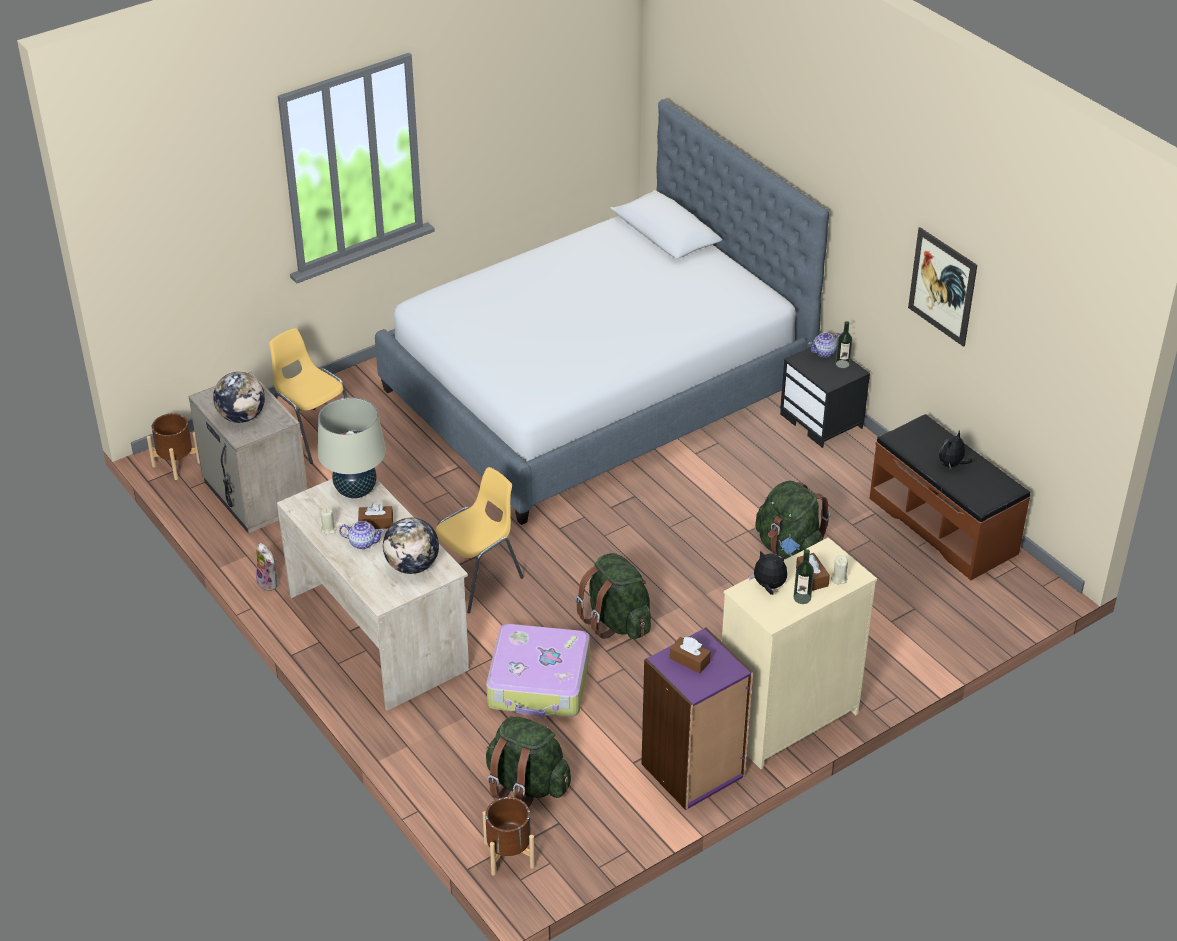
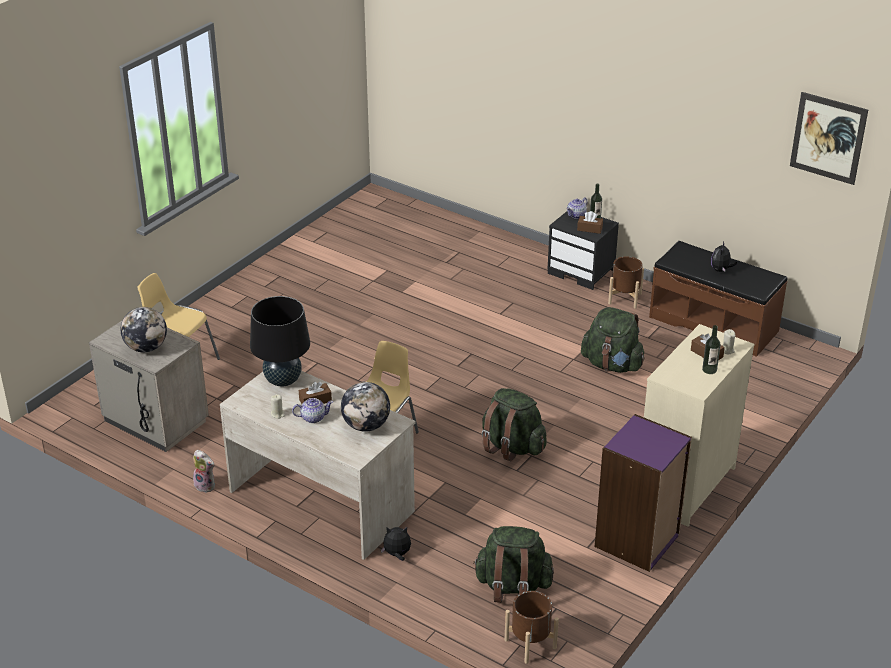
camera: 20 degrees left, 5 degrees down
(177, 464) = (72, 412): brown planter -> brown planter (625, 298)
(355, 490) = (283, 380): beige table lamp -> black table lamp
(539, 683) = (478, 507): suitcase -> none
(597, 390) = (396, 285): bed -> none
(689, 660) = (638, 440): brown tissue box -> brown tissue box (589, 229)
(768, 586) = (679, 367): plush toy -> plush toy (397, 554)
(942, 286) = (686, 131): picture -> picture (828, 138)

